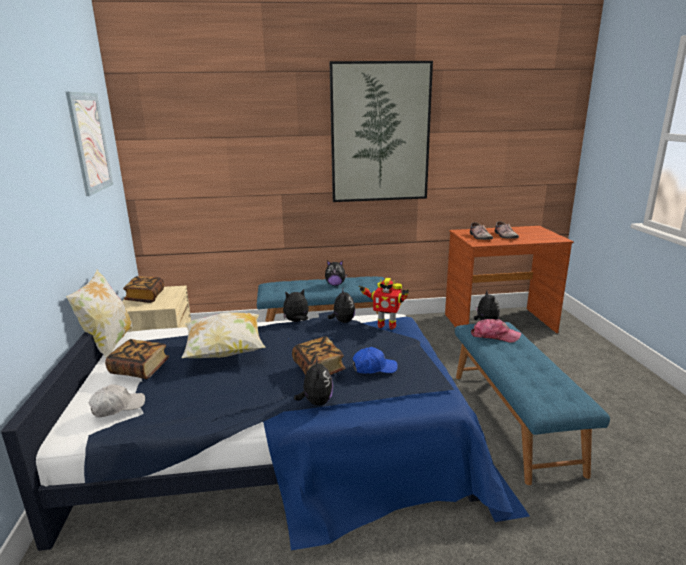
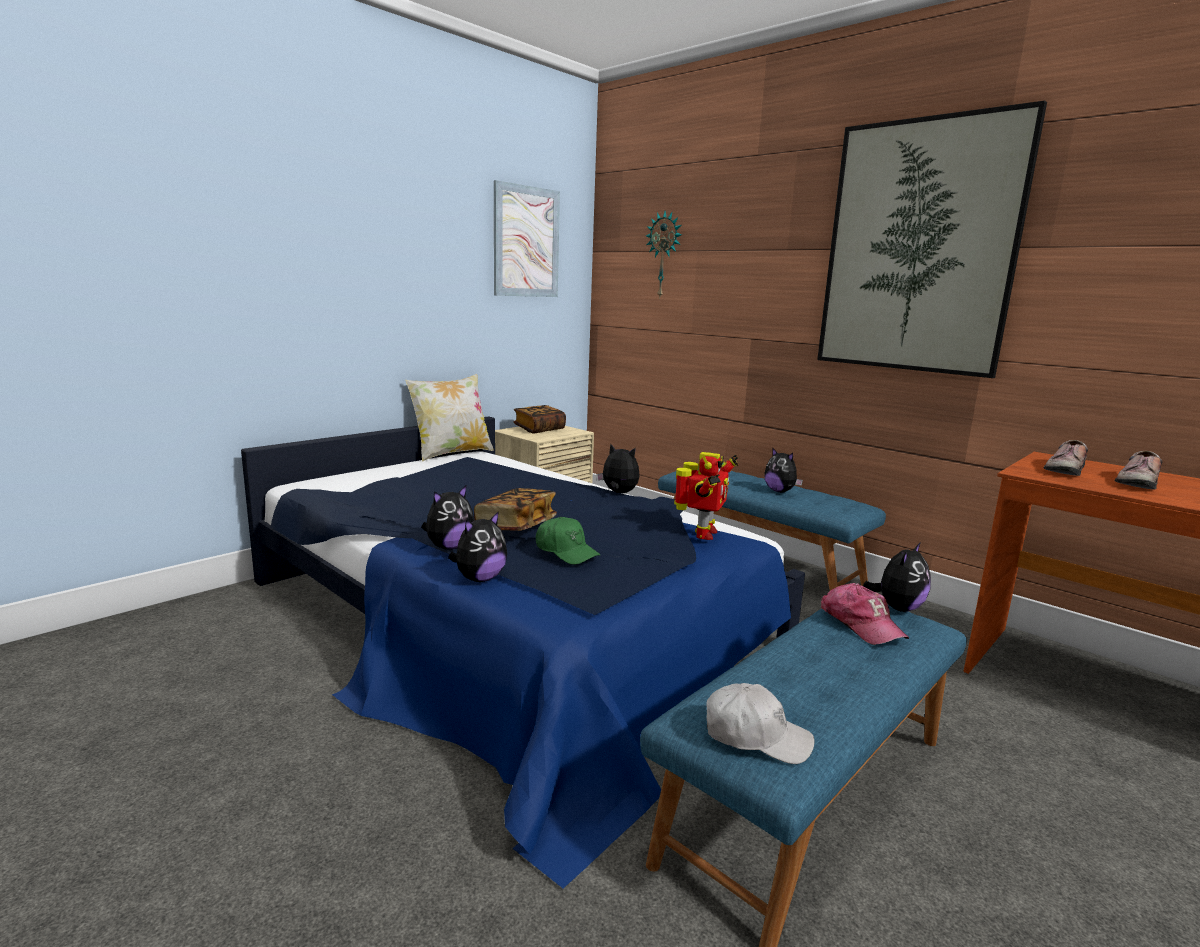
camera: 50 degrees right, 5 degrees down
(118, 407) = (346, 482): white cap -> white cap (755, 736)
(140, 369) = (416, 470): book -> none
(197, 141) = (664, 255): none -> wall clock
(225, 352) = (496, 486): pillow -> none
(342, 321) = (662, 511): plush toy -> plush toy (479, 578)
(374, 368) = (566, 551): blue cap -> green cap
(386, 325) = (702, 534): toy robot -> toy robot turned 135 degrees counterclockwise

